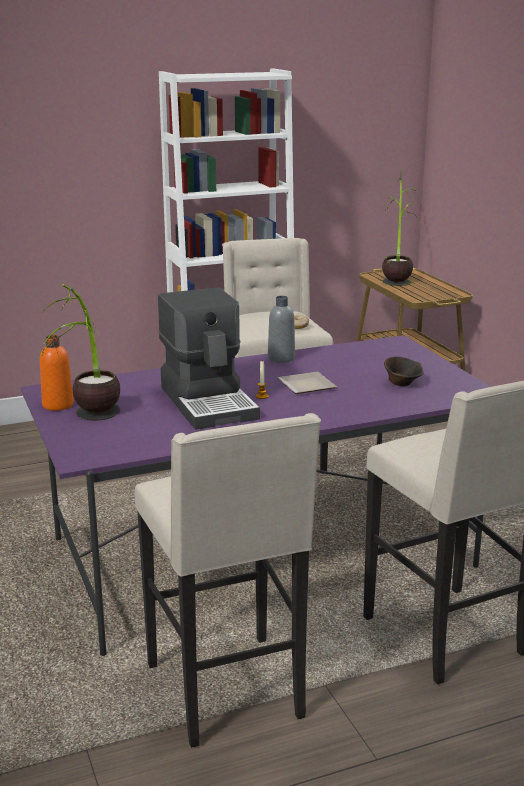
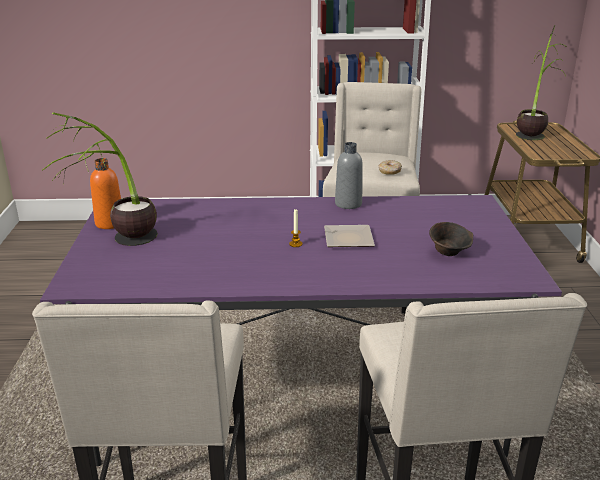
camera: 20 degrees right, 5 degrees up
(209, 402) = (241, 242): coffee machine -> none

